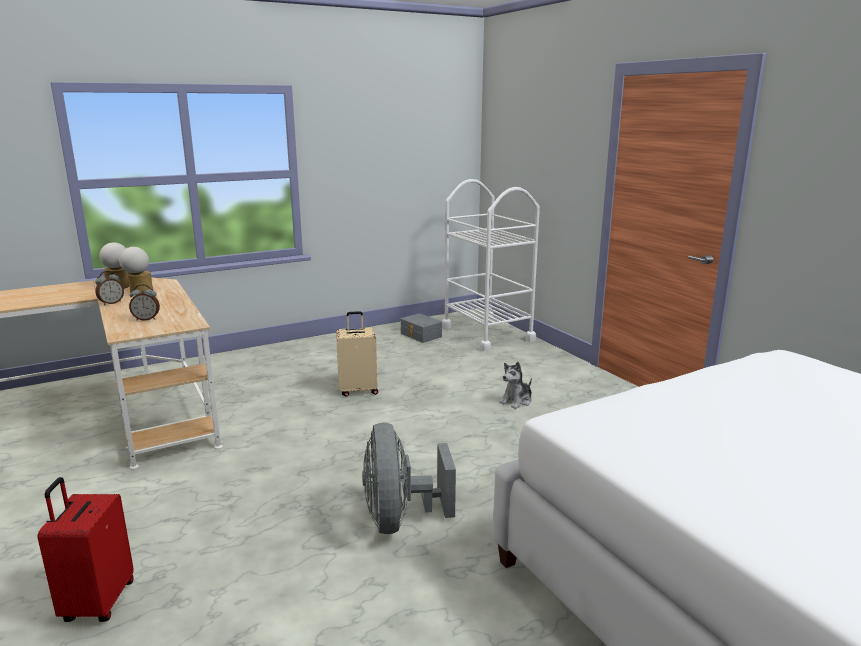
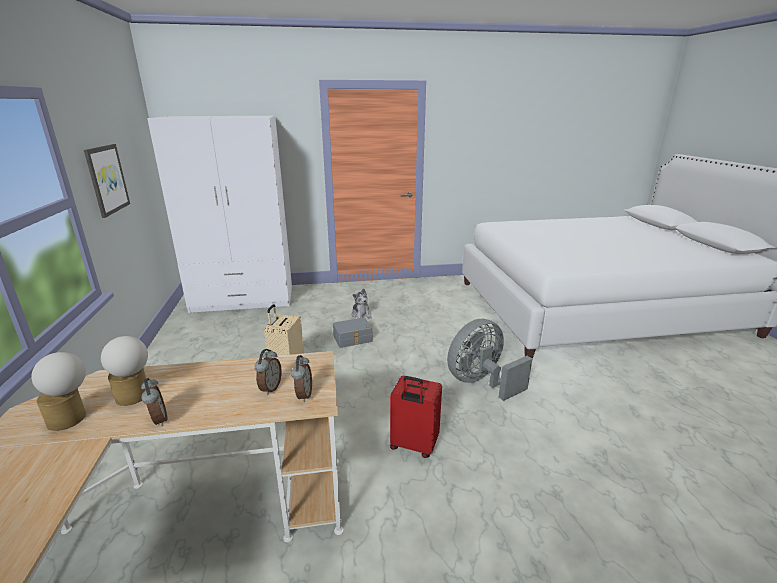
camera: 70 degrees left, 5 degrees up
(97, 602) = (556, 544): red suitcase -> red suitcase (413, 446)
(134, 329) = (303, 395): none -> alarm clock
(358, 164) = (106, 179): none -> picture
(400, 519) = (481, 382): grey fan -> grey fan turned 135 degrees clockwise
(420, 335) = (209, 323): grey storage box -> grey storage box (353, 339)
(487, 334) = (243, 299): white cart -> white wardrobe

